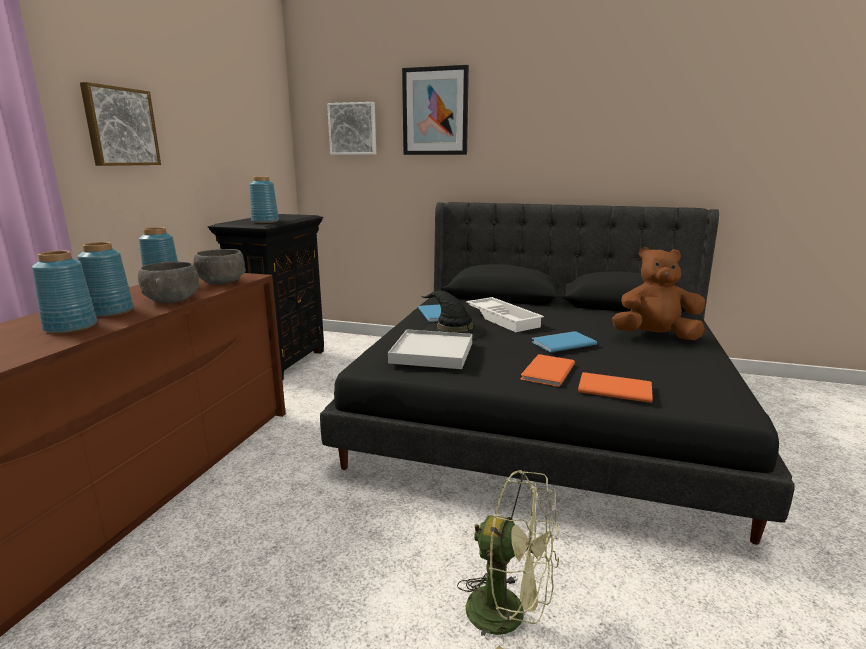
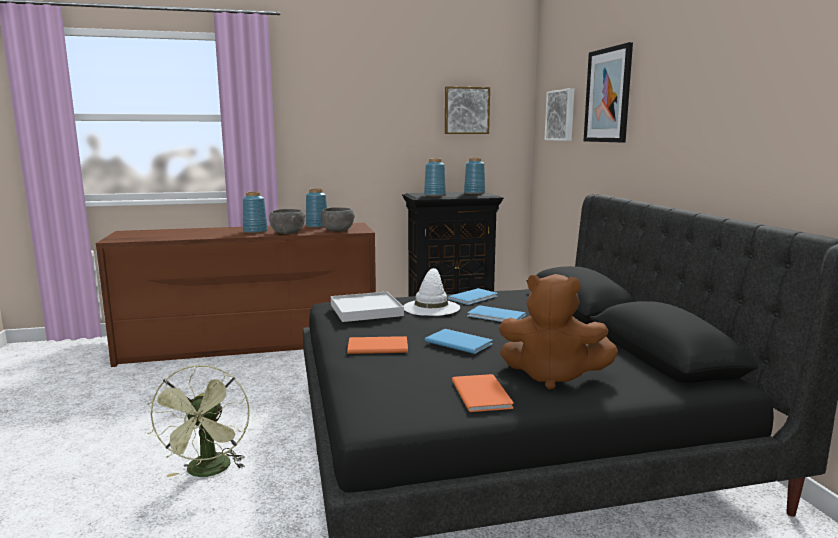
camera: 60 degrees right, 5 degrees down
(71, 327) = (225, 233): blue vase -> blue vase (474, 193)
(120, 127) = (337, 124): picture -> picture (466, 110)
(453, 330) = (431, 307): black hat -> white hat
(504, 319) = (497, 316): white tray -> blue book
(612, 388) = (363, 370): orange book -> orange book (482, 393)
(654, 337) = (552, 376): brown plush toy -> brown plush toy turned 135 degrees clockwise

